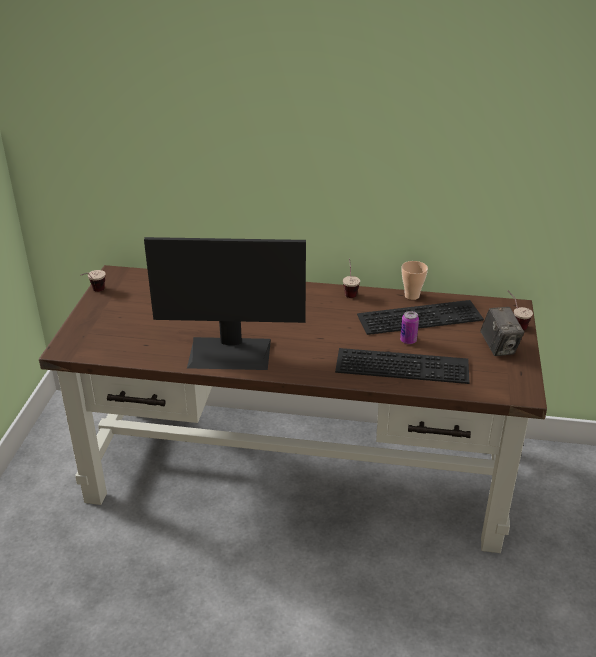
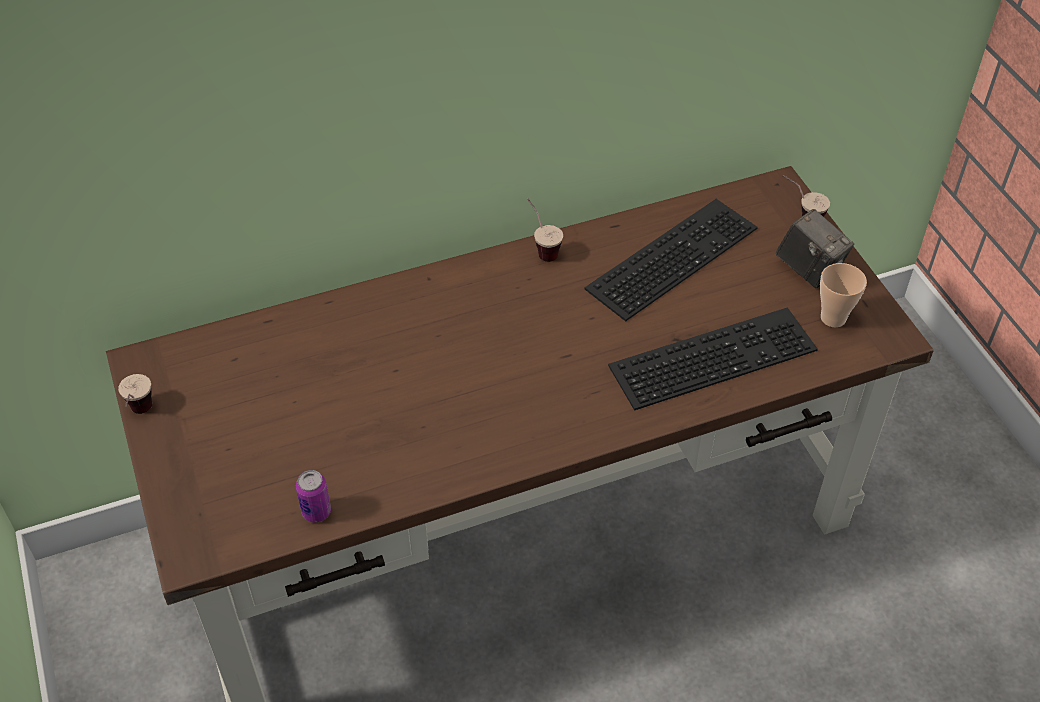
camera: 30 degrees left, 15 degrees up
(230, 353) = (460, 442): monitor -> none
(408, 340) = (688, 308): can -> can (316, 512)
(412, 296) = (633, 221): cup -> cup (833, 318)

